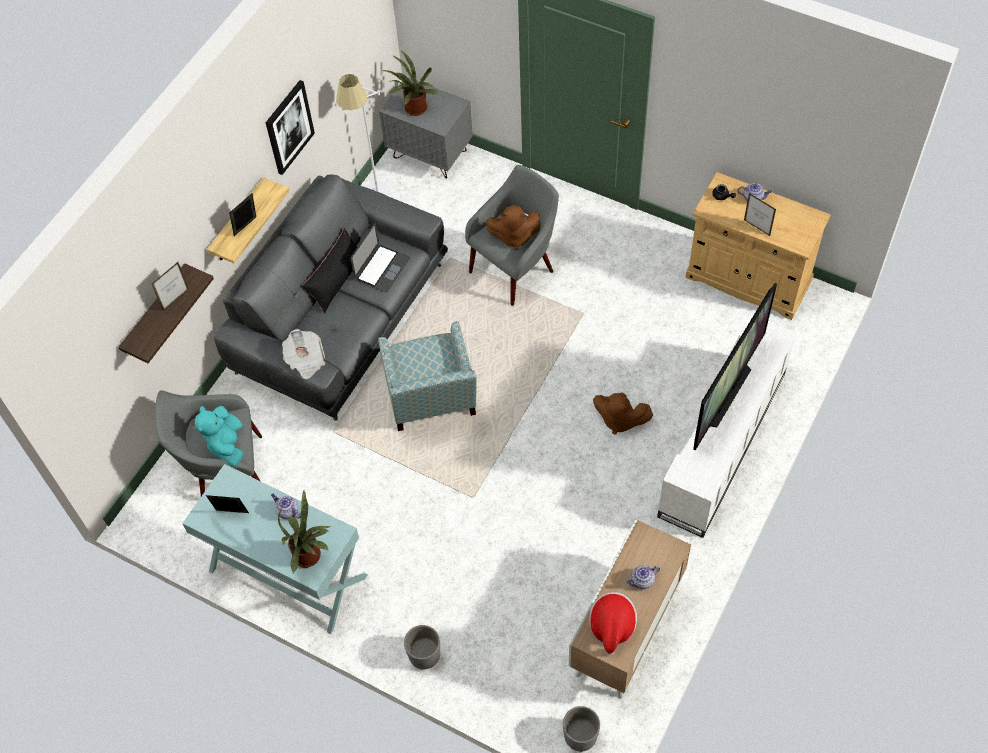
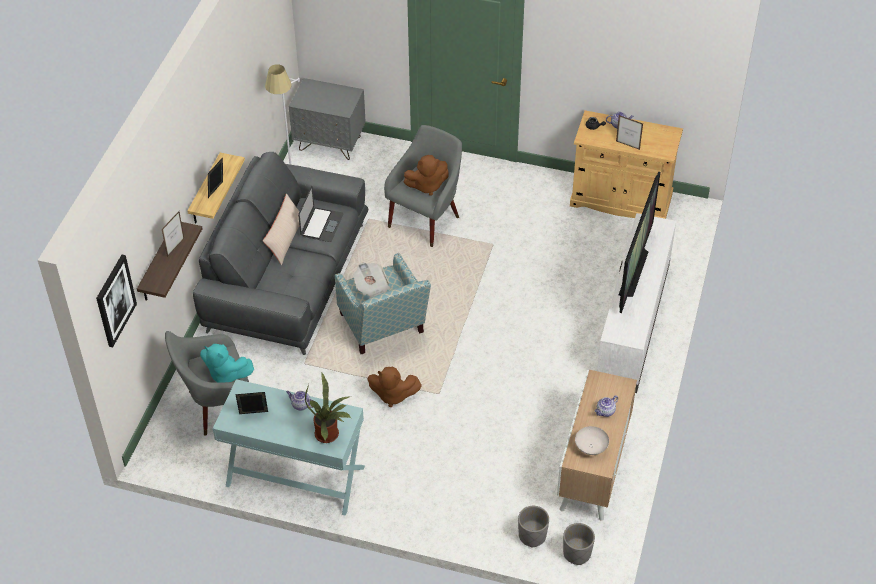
camera: 15 degrees left, 10 degrees down
(227, 445) = (226, 374): turquoise plush toy -> turquoise plush toy turned 45 degrees counterclockwise
(289, 127) = (234, 110): picture -> picture (115, 300)
(305, 360) = (278, 299): newspaper -> newspaper (372, 288)
(336, 281) = (285, 239): black pillow -> beige pillow
(414, 110) = (318, 101): potted plant -> none
(424, 654) = (430, 517): grey planter -> grey planter (532, 536)
(612, 626) = (590, 447): hat -> white bowl
(619, 420) = (544, 318): brown plush toy -> brown plush toy (393, 395)

